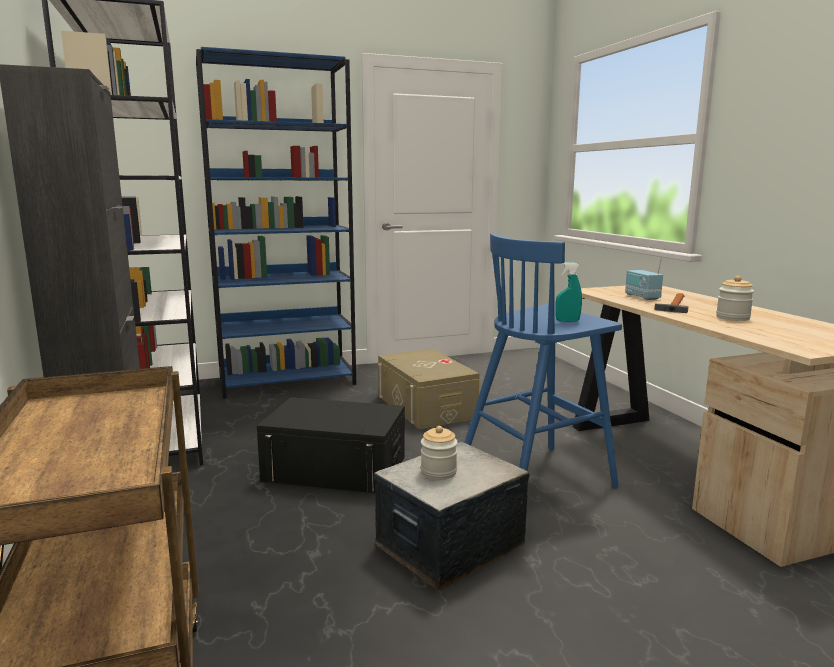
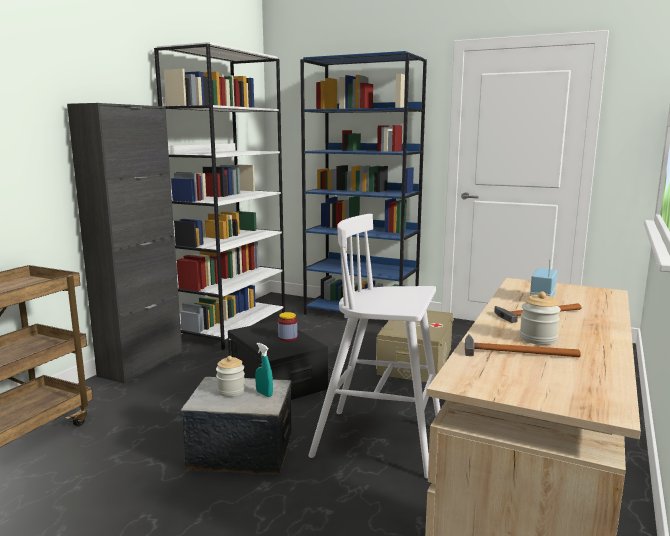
camera: 45 degrees right, 0 degrees up
(346, 410) = (287, 338): none -> jar
(537, 479) = (381, 442): blue stool -> white stool
(567, 321) = (389, 302): turquoise spray bottle -> turquoise spray bottle (264, 394)
(754, 327) = (513, 352): none -> hammer

